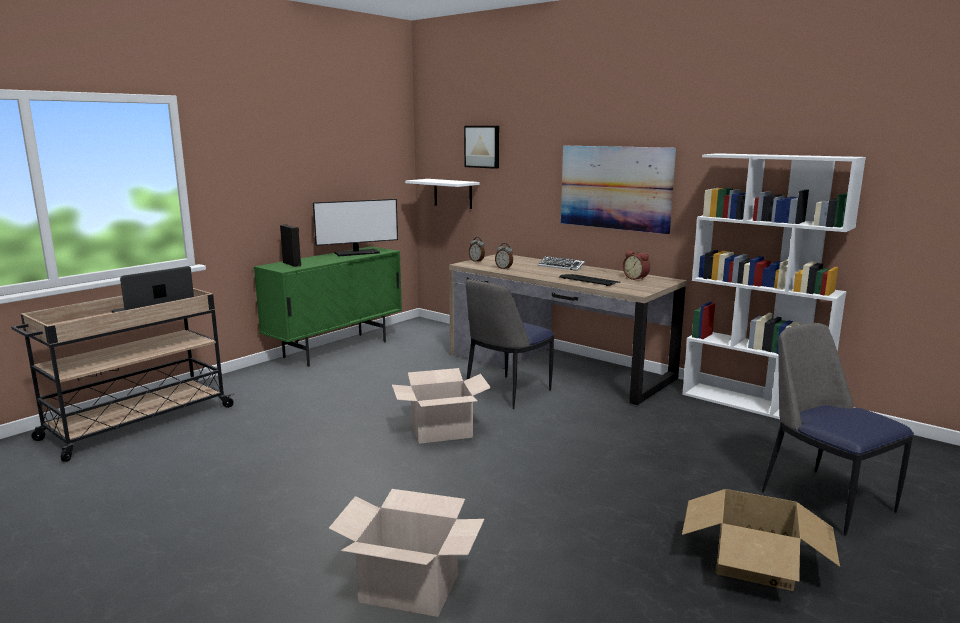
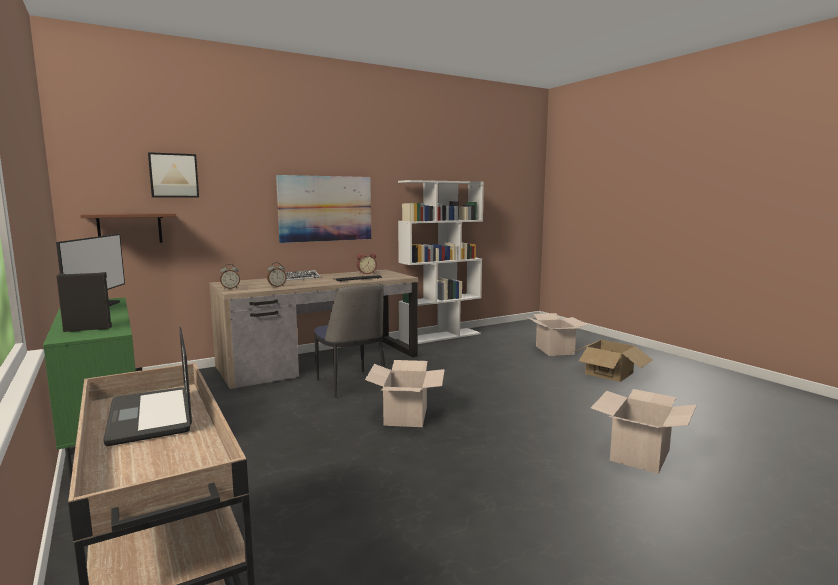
camera: 70 degrees left, 5 degrees down
(453, 193) = (130, 228): white shelf -> brown shelf
(824, 499) = (554, 350): chair -> cardboard box

